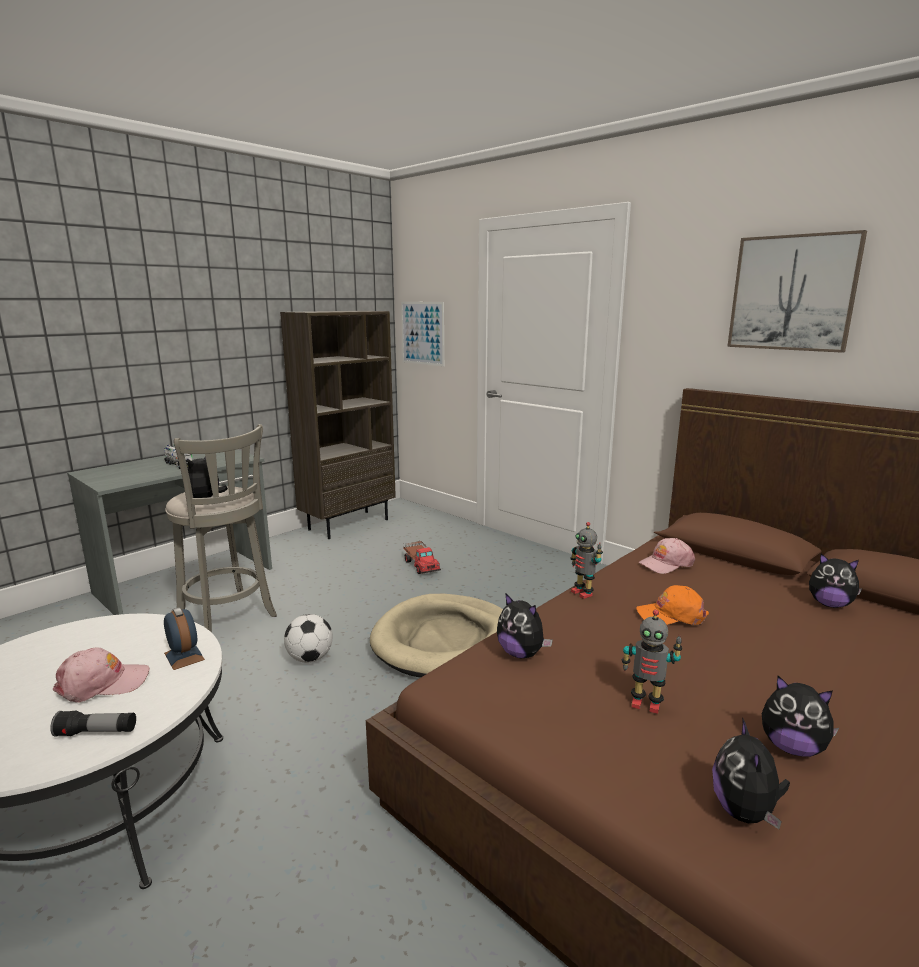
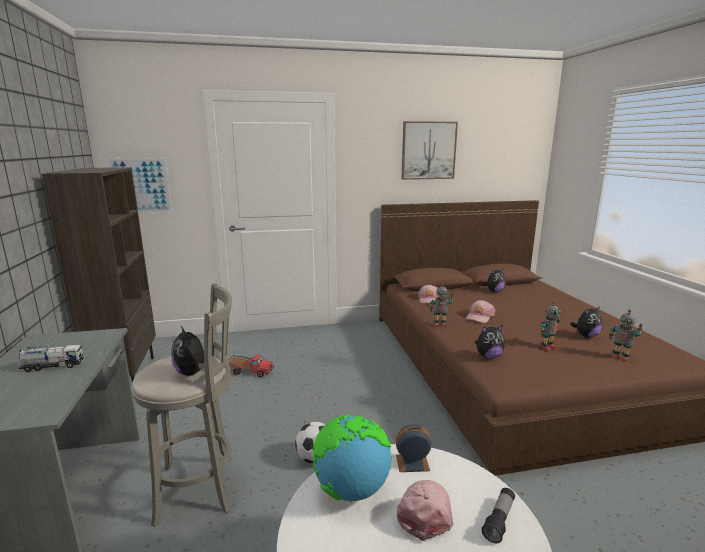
camera: 55 degrees left, 0 degrees up
(126, 637) = (351, 490): none -> globe
(444, 640) = (355, 398): beige dog bed -> none
(671, 615) = (479, 316): orange cap -> pink cap
(745, 811) = (620, 357): plush toy -> toy robot

